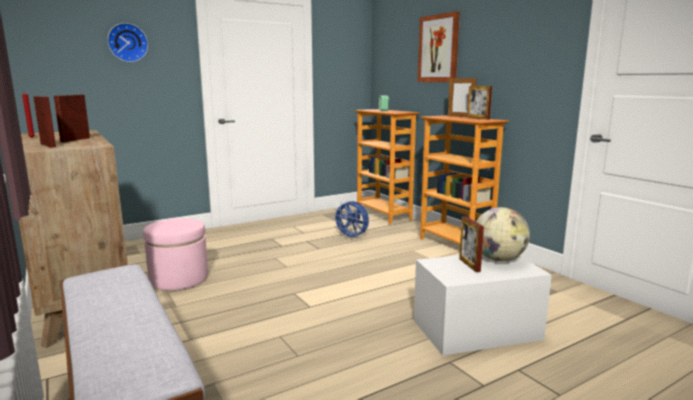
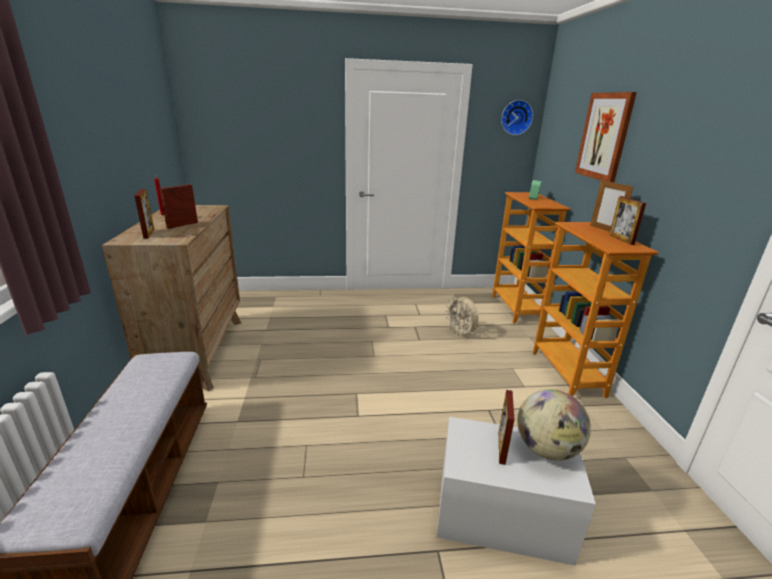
camera: 25 degrees right, 10 degrees up
(127, 42) = (279, 117): wall clock -> wall clock (516, 117)
(179, 279) = (279, 346): pink ottoman -> none
(352, 238) = (461, 333): blue fan -> beige fan

